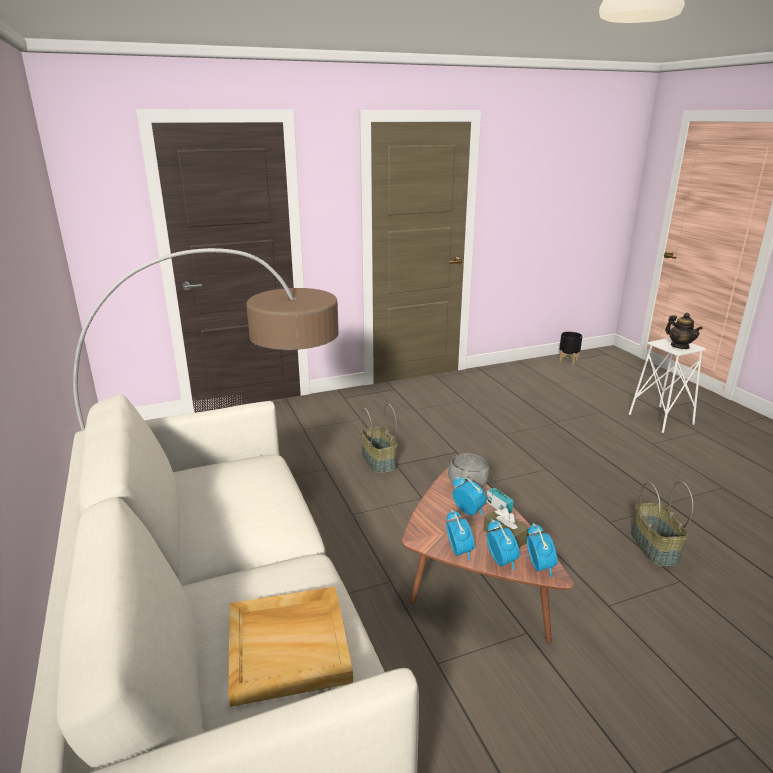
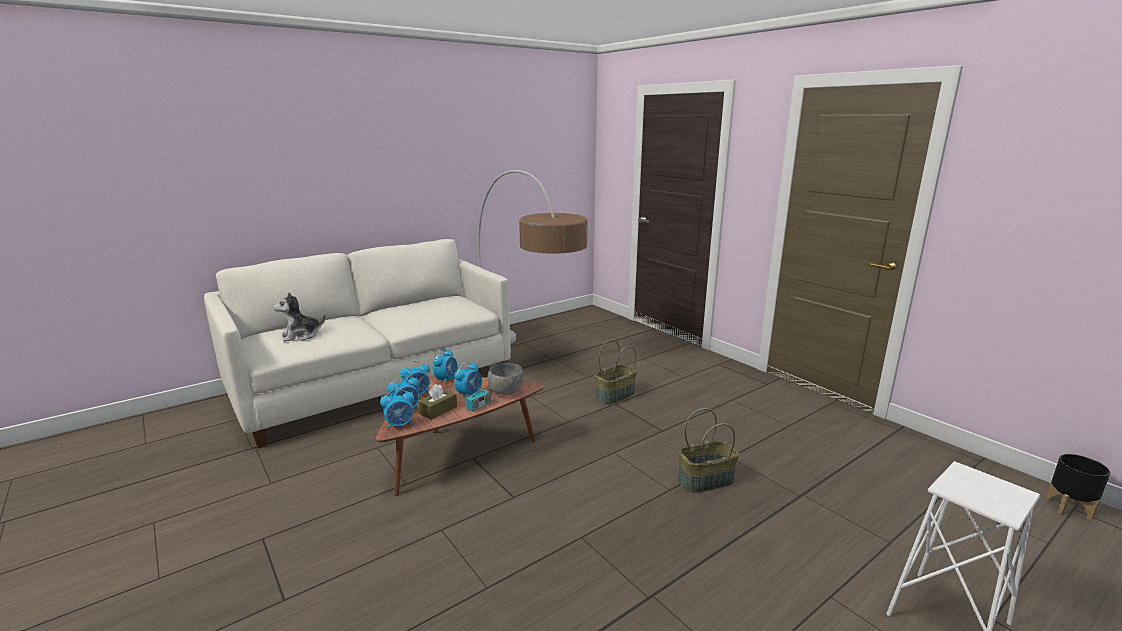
camera: 75 degrees right, 5 degrees down
(289, 645) = (301, 336): beige tray -> plush toy
(421, 526) = (446, 380): none -> alarm clock
(653, 547) = (544, 570): basket -> basket (706, 480)
(679, 346) = (977, 493): teapot -> none

